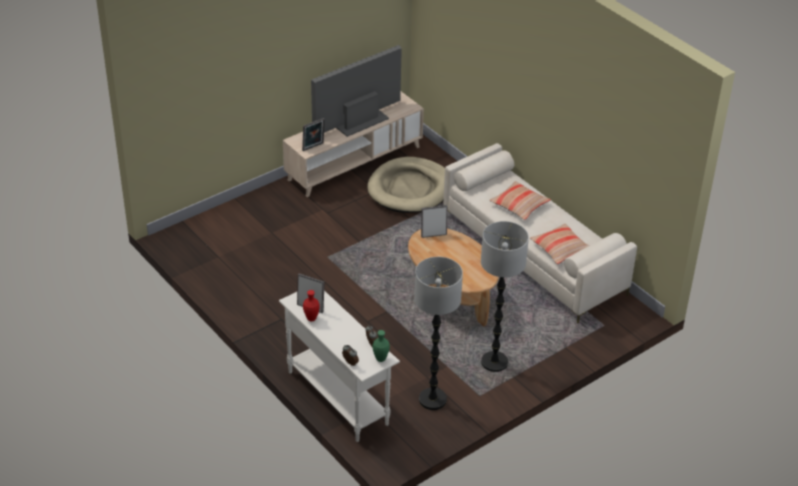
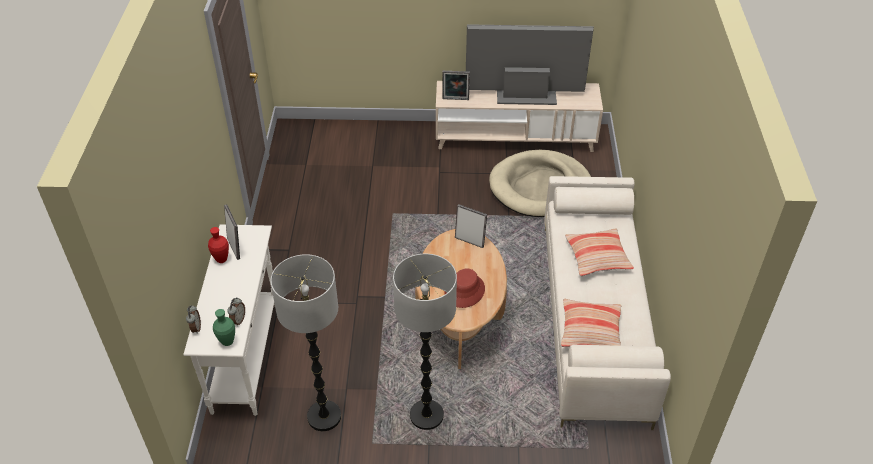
camera: 40 degrees right, 5 degrees up
(465, 265) = (464, 291): none -> red hat

